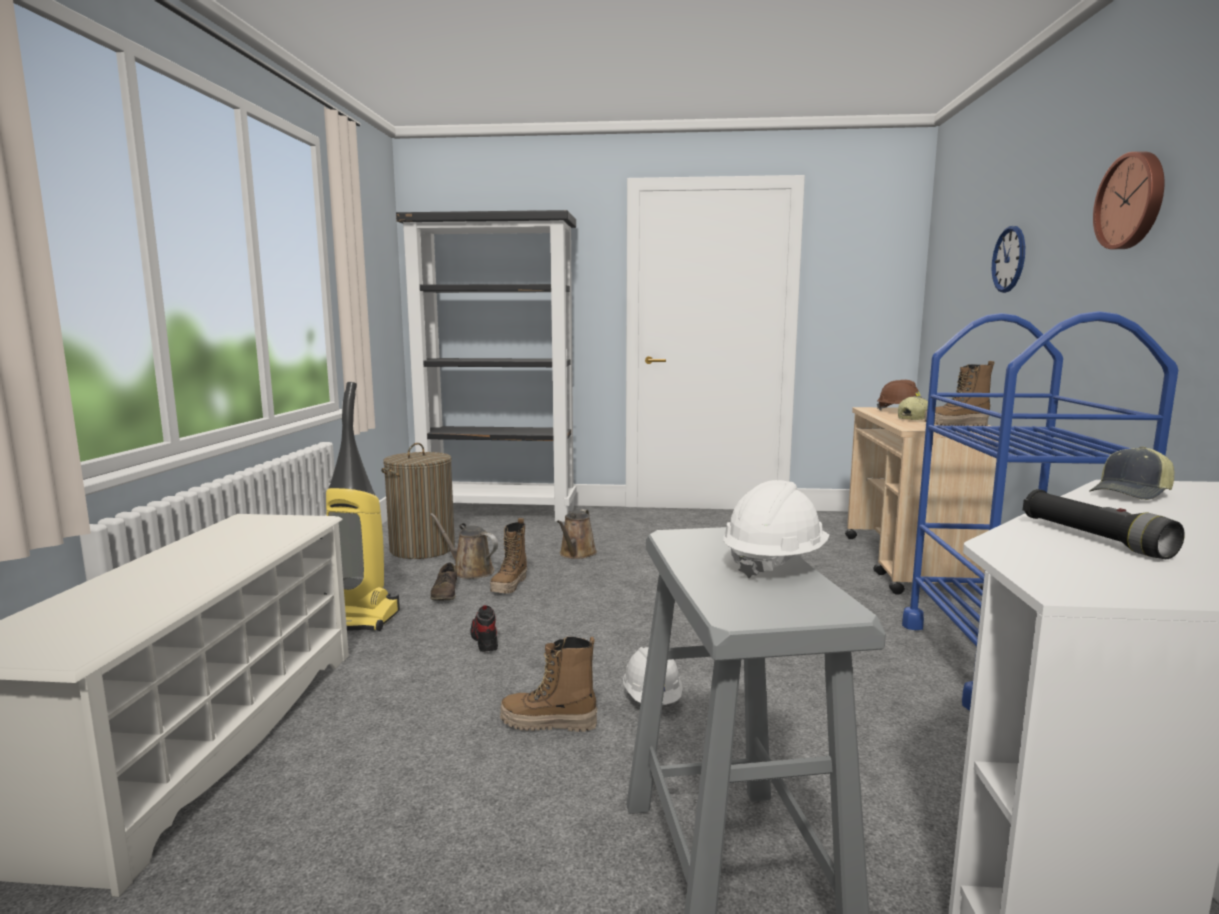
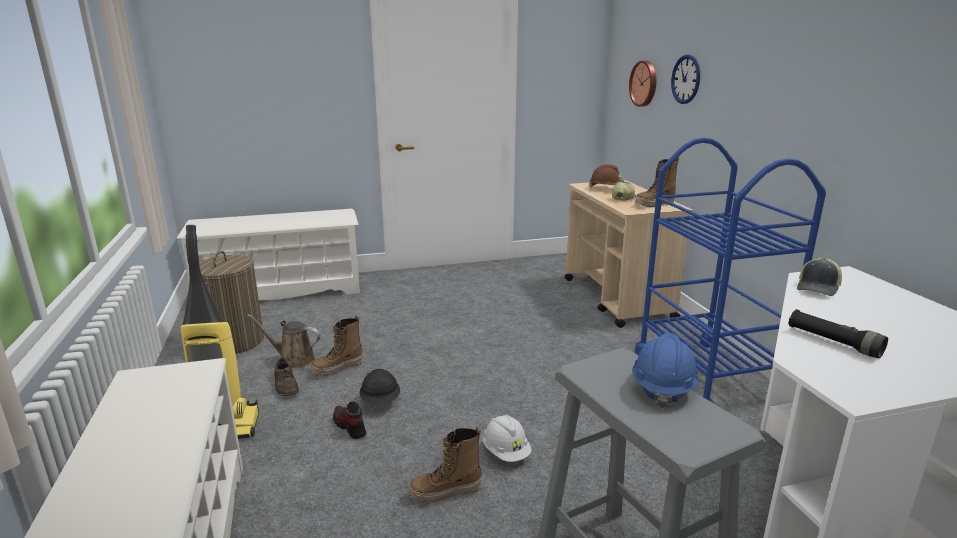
camera: 20 degrees left, 10 degrees up
(499, 513) = (281, 291): black bookcase -> white shoe rack
(510, 586) = (338, 368): boot -> boot turned 60 degrees clockwise
(535, 623) = (381, 402): none -> black hard hat
(576, 554) = (374, 326): brown watering can -> none
(774, 562) = (663, 387): white hard hat -> blue hard hat
(1132, 201) = (789, 64): wall clock -> wall clock (644, 83)

